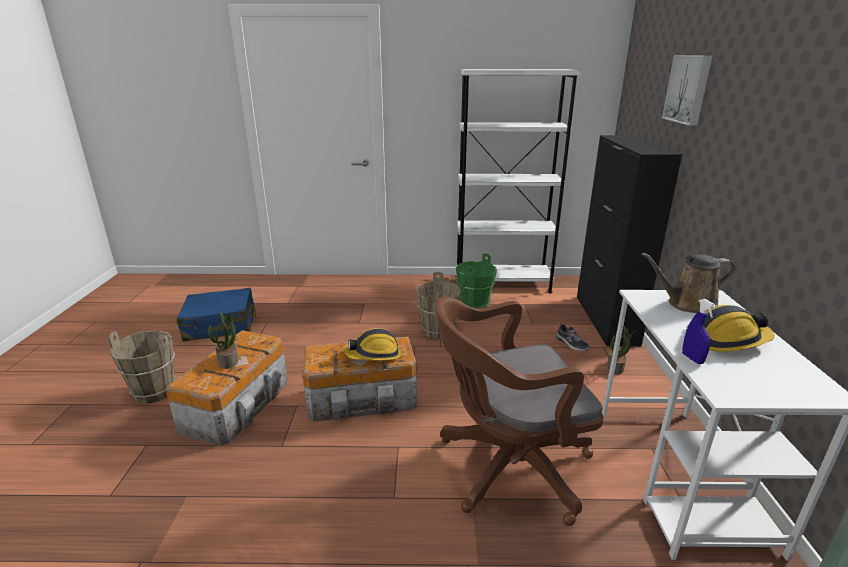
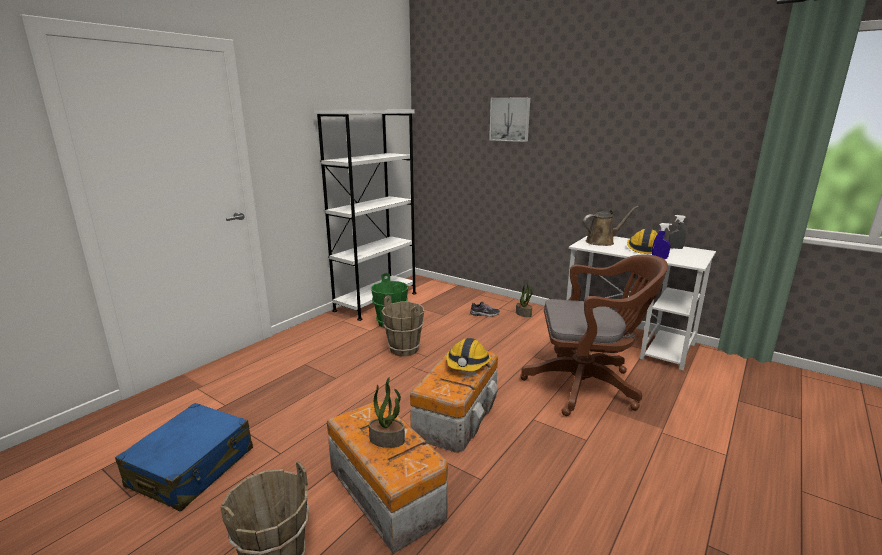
camera: 55 degrees left, 5 degrees down
(507, 467) = (587, 386): brown office chair -> brown office chair turned 105 degrees counterclockwise
(606, 320) = (472, 294): black cabinet -> none
(687, 305) = (602, 242): brown watering can -> brown watering can turned 135 degrees counterclockwise
(787, 364) = (675, 248): none -> grey spray bottle

